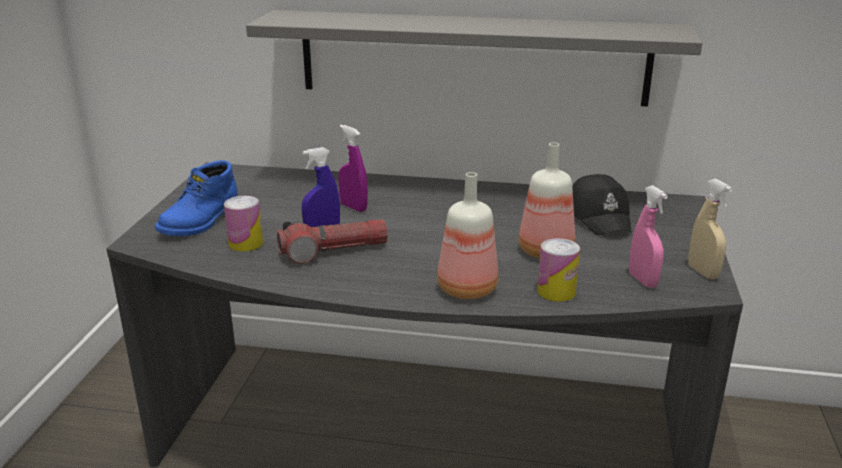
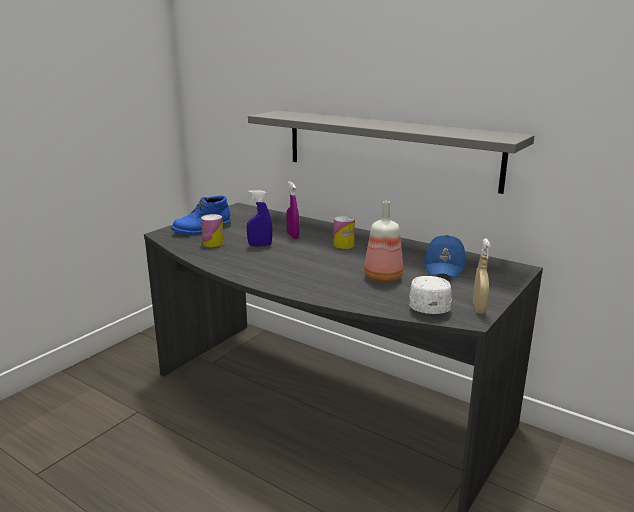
camera: 25 degrees right, 5 degrees down
(333, 251) = (255, 255): flashlight -> none
(465, 289) = (307, 287): bottle -> none
(556, 291) = (362, 299): can -> can (343, 245)
(599, 217) = (445, 266): black cap -> blue cap
(642, 280) = (428, 305): pink spray bottle -> white cap

